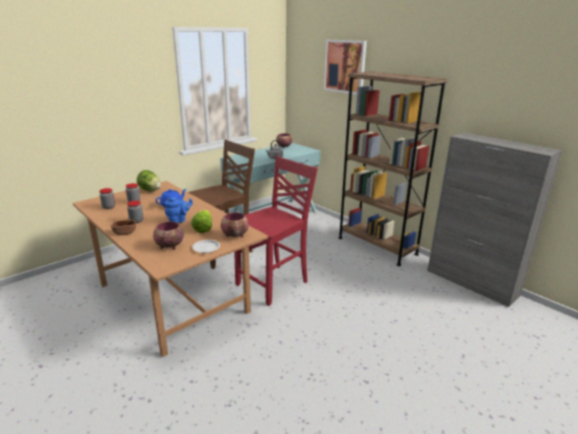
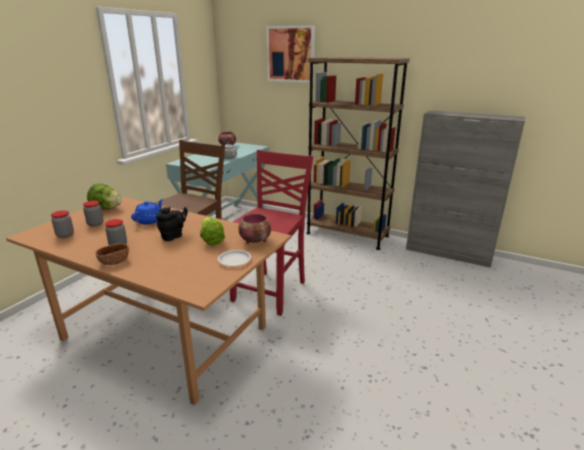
camera: 20 degrees left, 0 degrees up
(169, 246) = (187, 266): bowl -> none
(179, 220) = (173, 236): blue teapot -> black teapot

